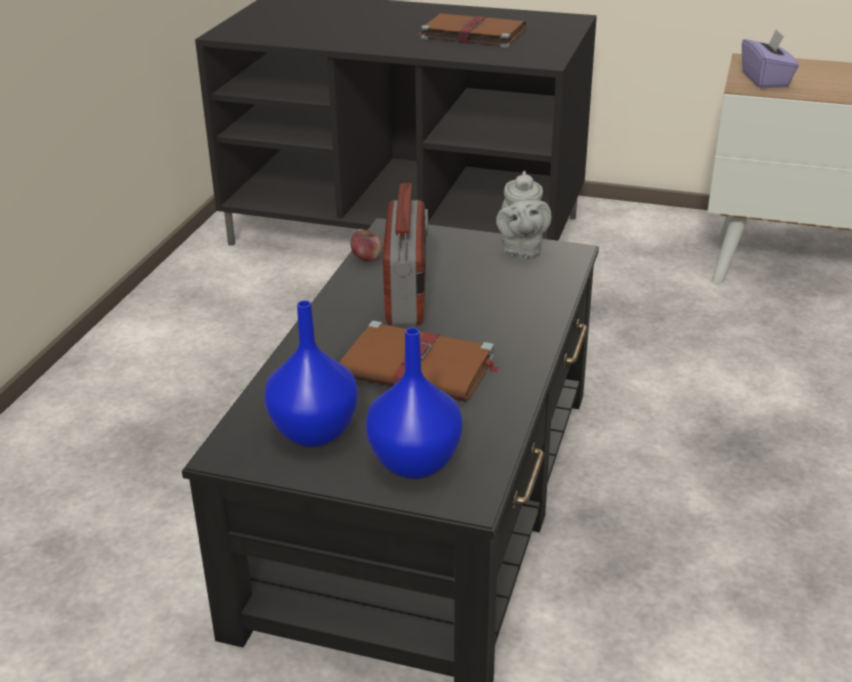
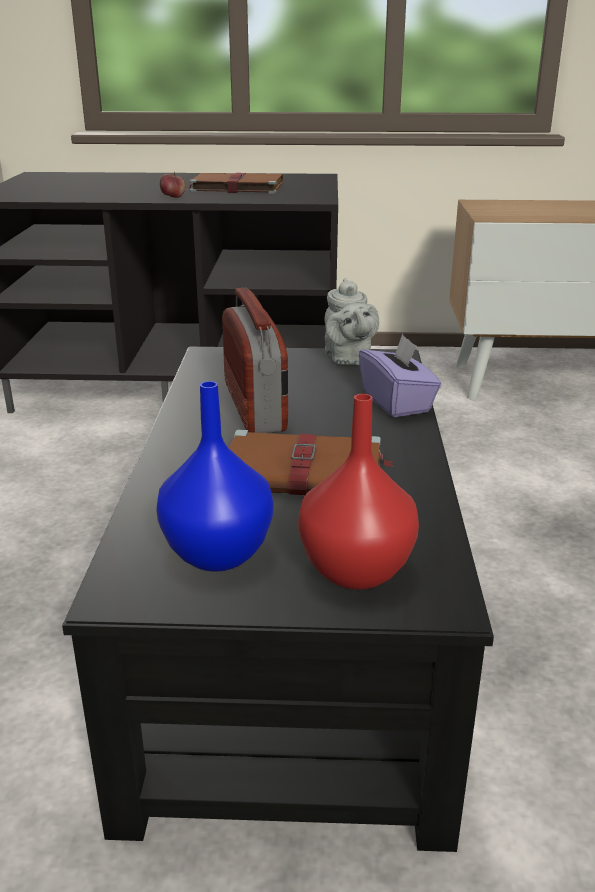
camera: 15 degrees left, 5 degrees down
(367, 258) = (196, 379): apple -> apple (173, 197)
(412, 463) = (354, 571): blue vase -> red vase
(766, 80) = (501, 212): purple tissue box -> purple tissue box (397, 402)

